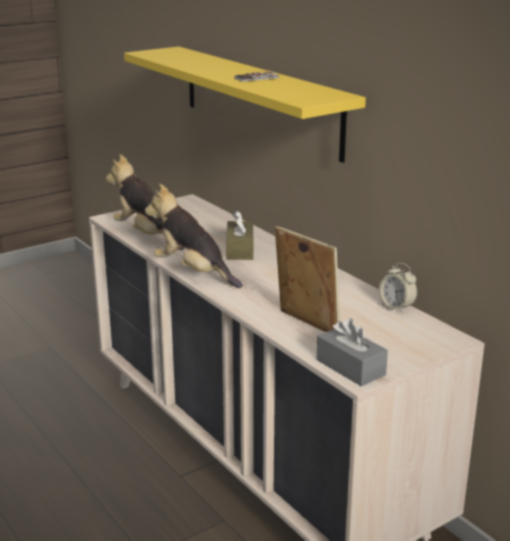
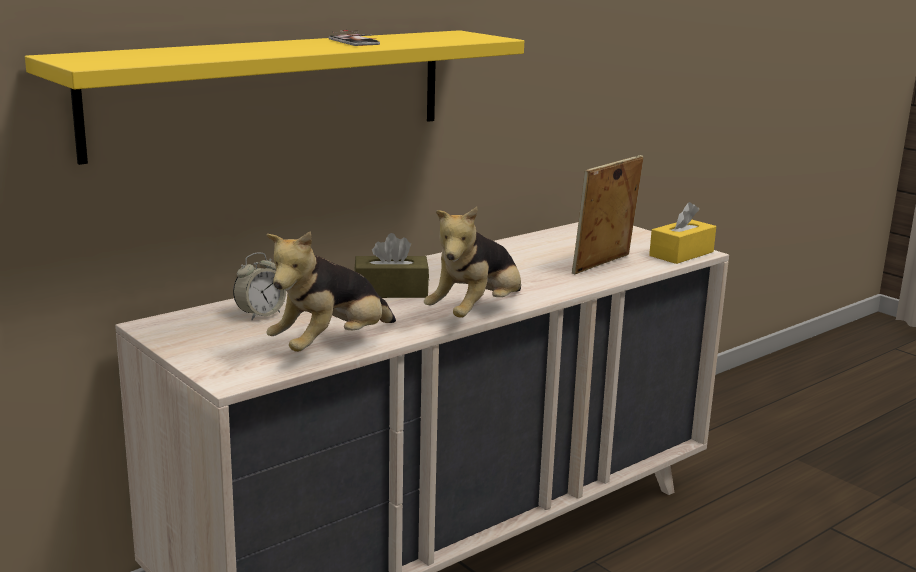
camera: 95 degrees left, 5 degrees down
(350, 367) = (681, 254): grey tissue box -> yellow tissue box
(396, 307) = (544, 235): alarm clock -> alarm clock (260, 314)

